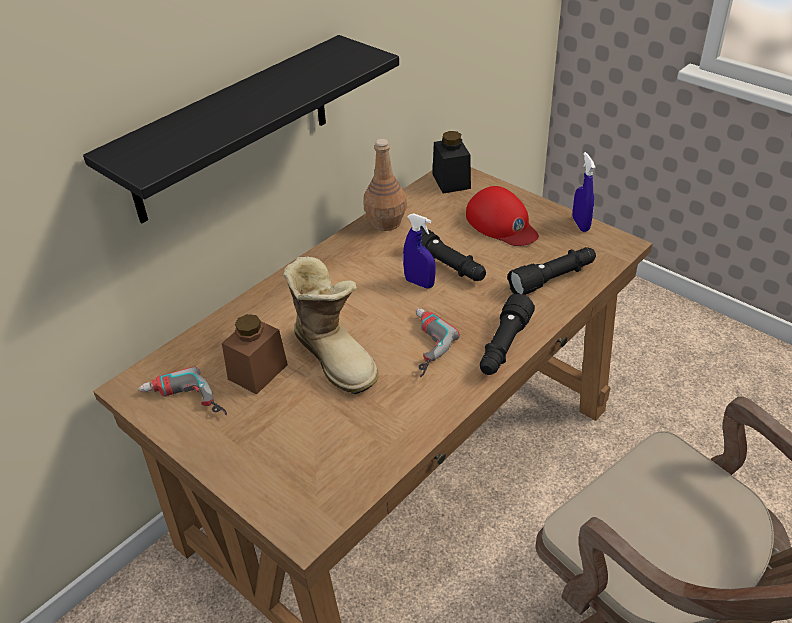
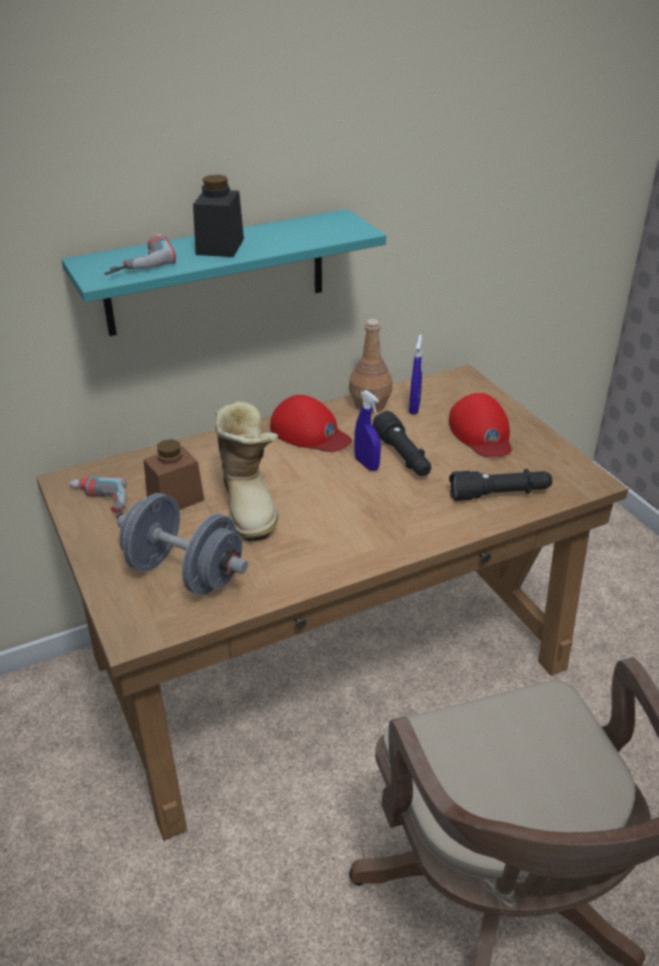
camera: 20 degrees right, 5 degrees down
(232, 129) = (216, 273): black shelf -> turquoise shelf
(316, 447) = (184, 573): none -> grey dumbbell
(347, 265) = (310, 433): none -> red cap
(420, 345) = (332, 517): power drill -> power drill (136, 261)
(451, 181) = (456, 384): black jar -> black jar (220, 246)
(503, 346) = (410, 540): black flashlight -> none
(580, 224) = (562, 453): blue spray bottle -> blue spray bottle (414, 408)

